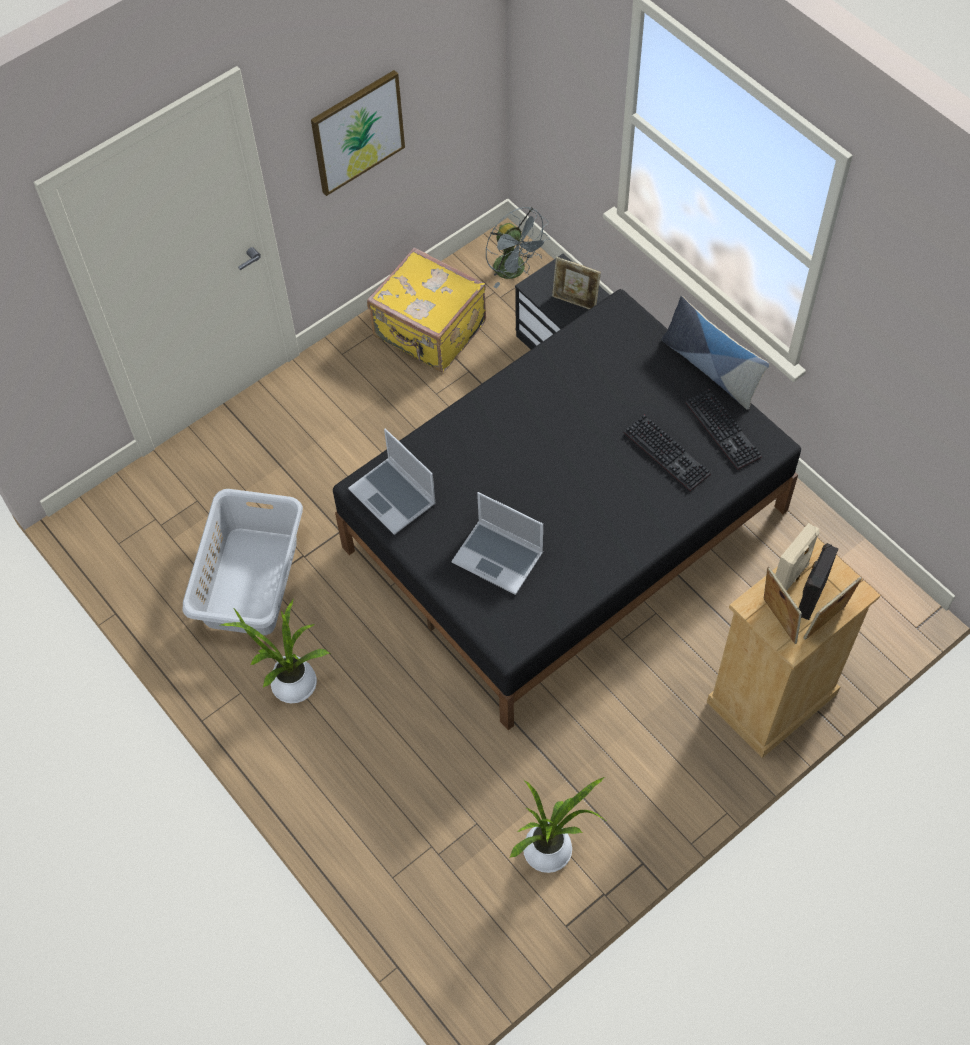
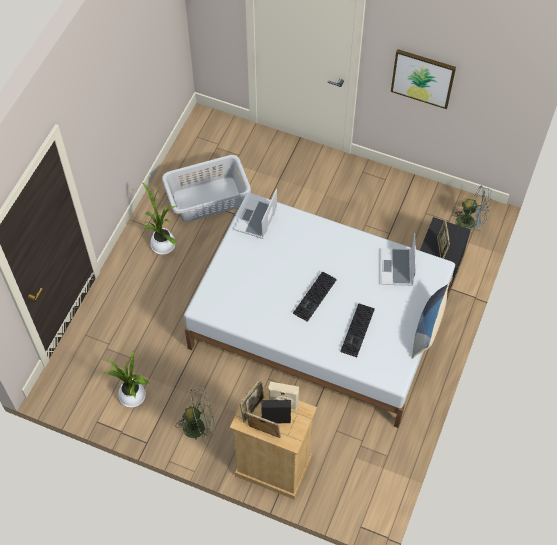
camera: 60 degrees right, 0 degrees up
(429, 332) = (402, 203): yellow suitcase -> none
(499, 557) = (248, 281): laptop -> laptop (397, 268)
(515, 271) = (470, 224): grey fan -> grey fan turned 90 degrees counterclockwise
(566, 529) = (319, 323): black bed -> white bed
(652, 772) = (199, 426): none -> green fan
(725, 430) = (390, 353): keyboard -> keyboard (315, 298)

